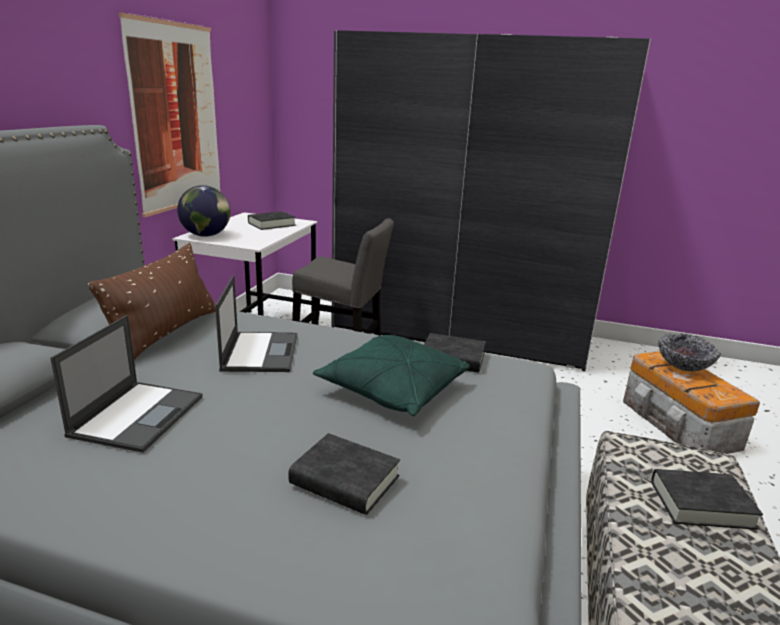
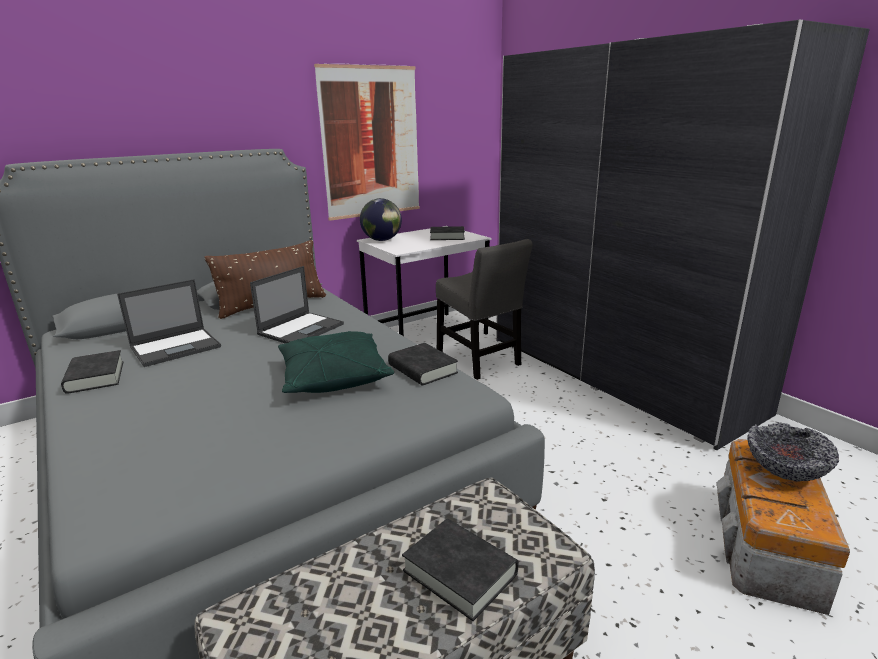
camera: 40 degrees right, 0 degrees up
(344, 480) = (192, 418): black book -> black book (95, 377)

